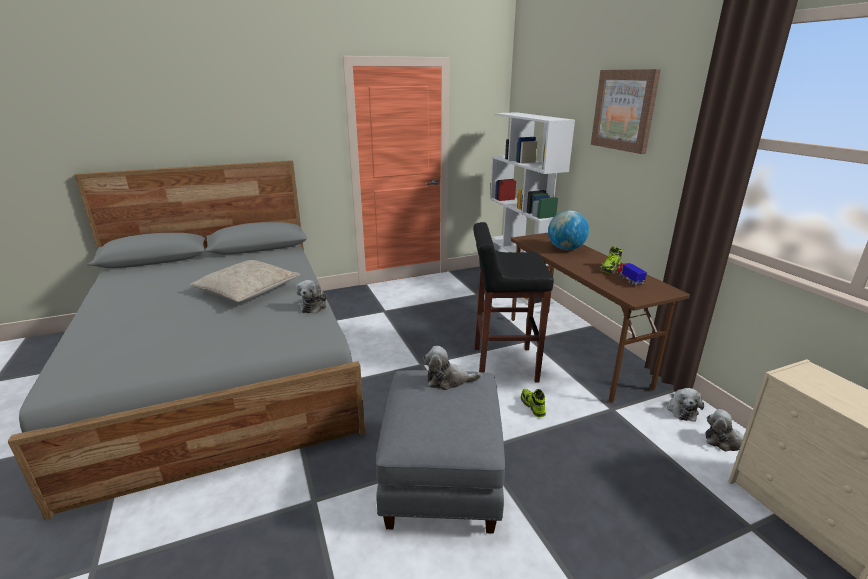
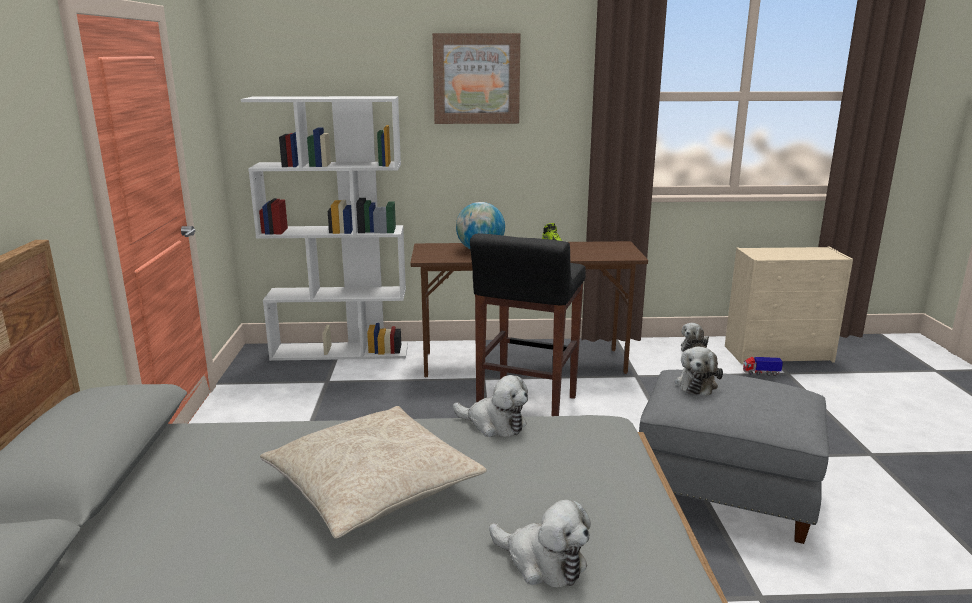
camera: 70 degrees left, 5 degrees down
(532, 406) = (617, 411): shoe -> none
(629, 280) = (588, 249): toy truck -> toy truck (761, 373)
(682, 410) = (648, 349): plush toy -> plush toy (542, 562)

